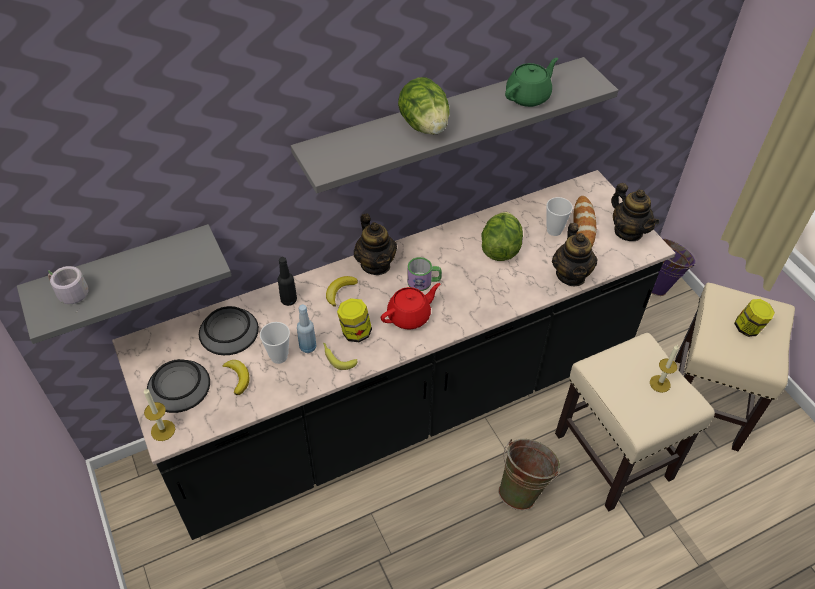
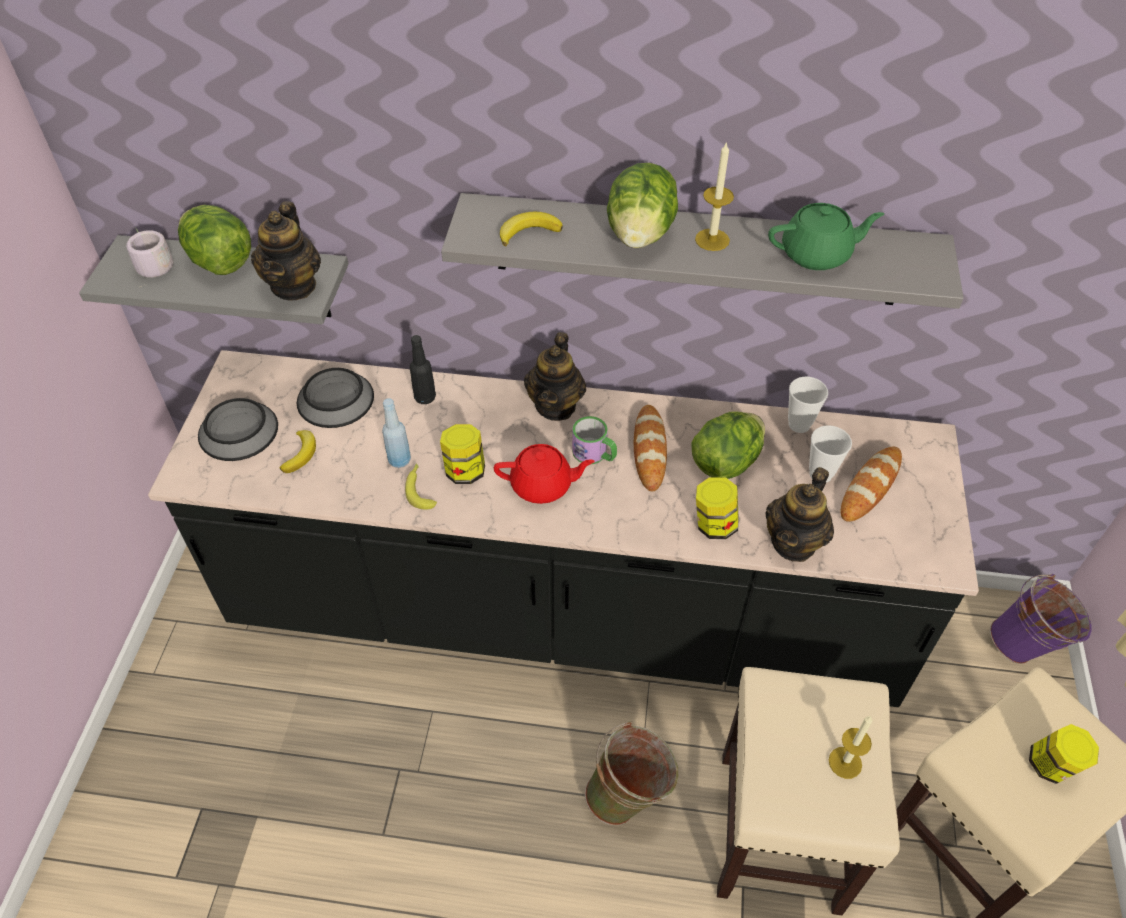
camera: 35 degrees right, 0 degrees up
(120, 268) = (220, 262): none -> lettuce
(163, 430) = (184, 468): candle -> candle (712, 240)
(279, 356) = (361, 454): cup -> cup (799, 424)
(339, 291) = (488, 415): banana -> banana (528, 232)
(453, 263) = (649, 450): none -> bread
(523, 287) = (714, 524): none -> jar
(628, 231) = (929, 527): teapot -> teapot (294, 285)

